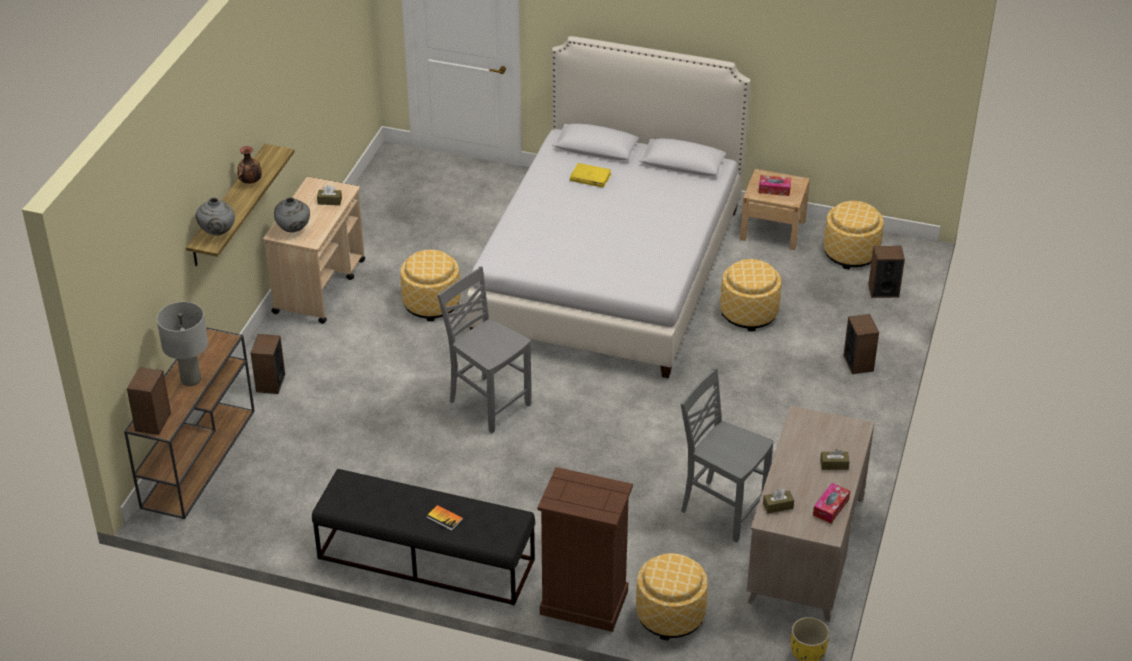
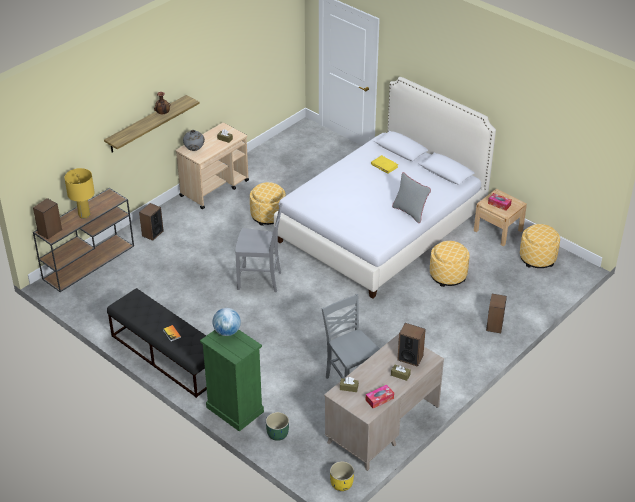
camera: 25 degrees right, 0 degrees up
(190, 380) = (84, 215): grey table lamp -> yellow table lamp
(217, 233) = (125, 136): grey vase -> none
(488, 403) = (260, 280): grey chair -> grey chair turned 120 degrees clockwise
(568, 482) = (227, 332): none -> globe
(583, 602) = (234, 409): brown dresser -> green dresser
(670, 615) = (278, 434): ottoman -> green planter
(674, 234) = (410, 212): none -> grey pillow
(883, 290) = (542, 287): speaker -> speaker (410, 357)

